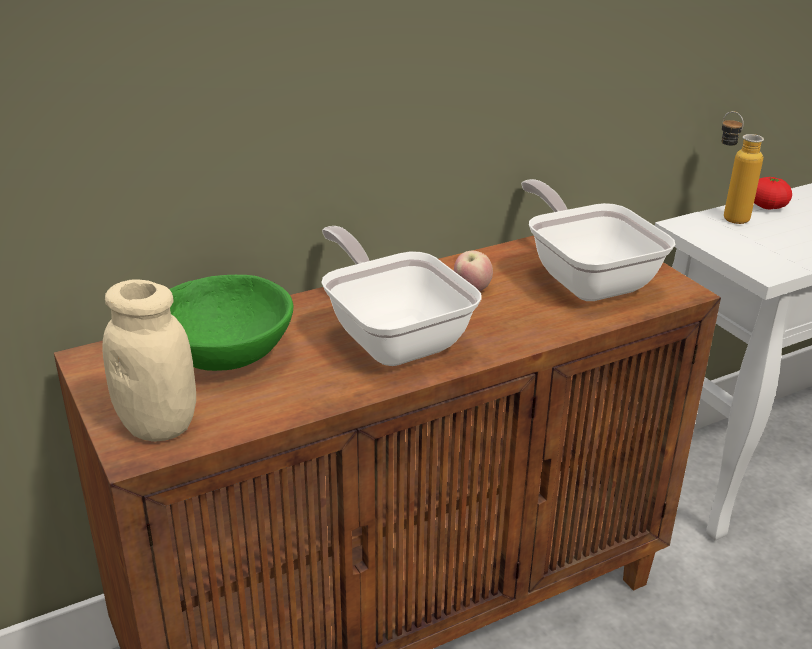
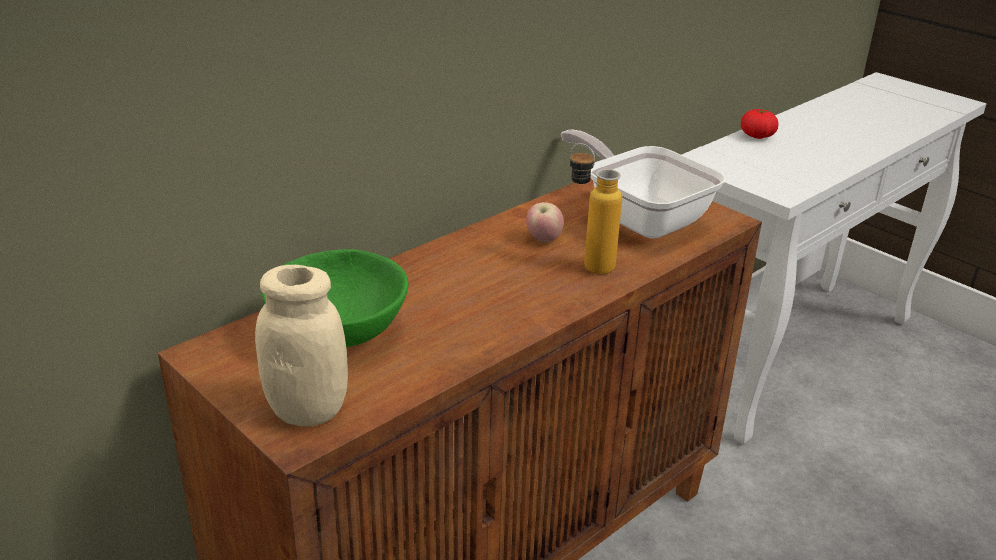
camera: 15 degrees left, 0 degrees up
(392, 336) = (492, 292): frying pan -> none
(726, 215) = (727, 147): bottle -> bottle (587, 264)

